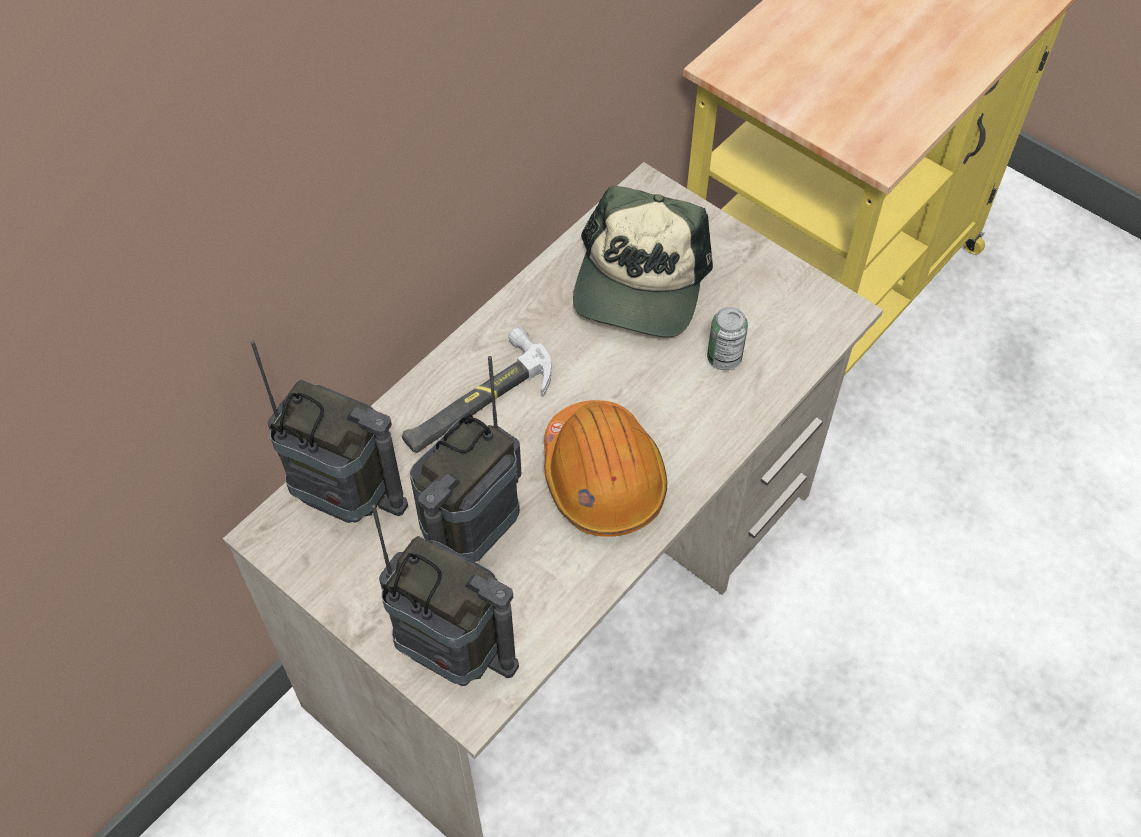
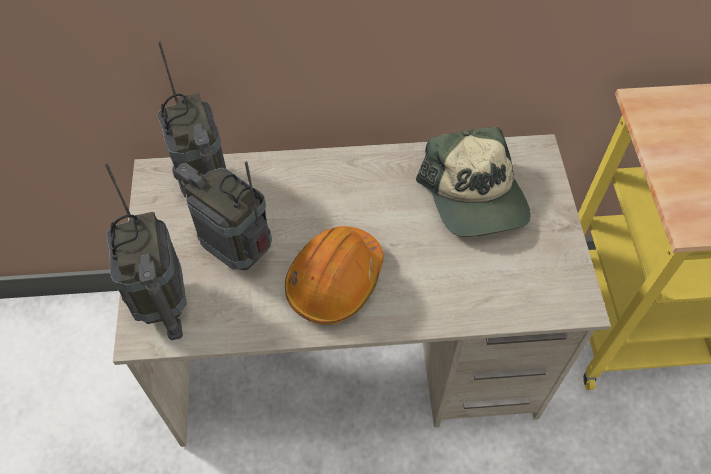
camera: 45 degrees right, 0 degrees up
(471, 534) = (238, 252): radio -> radio turned 45 degrees clockwise
(477, 401) = (318, 189): hammer -> none
(640, 283) = (475, 196): cap -> cap turned 75 degrees counterclockwise
(724, 358) = (476, 274): can -> none

